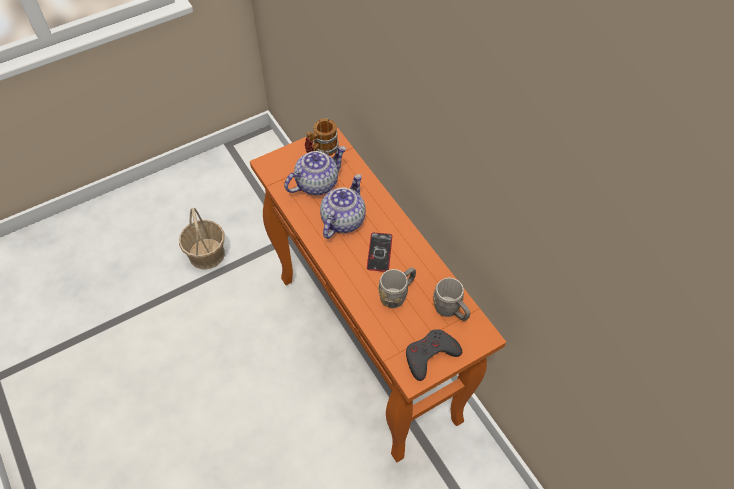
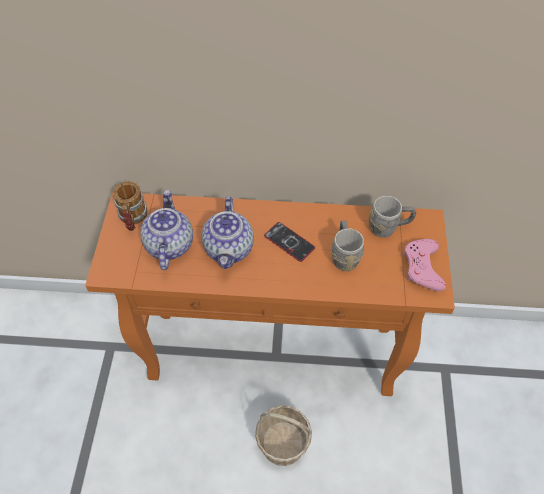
camera: 55 degrees left, 0 degrees up
(207, 254) = (58, 433): basket -> basket (282, 443)
(342, 220) = (229, 249): teapot -> teapot turned 150 degrees counterclockwise
(430, 355) = (422, 267): grey game controller -> pink game controller

